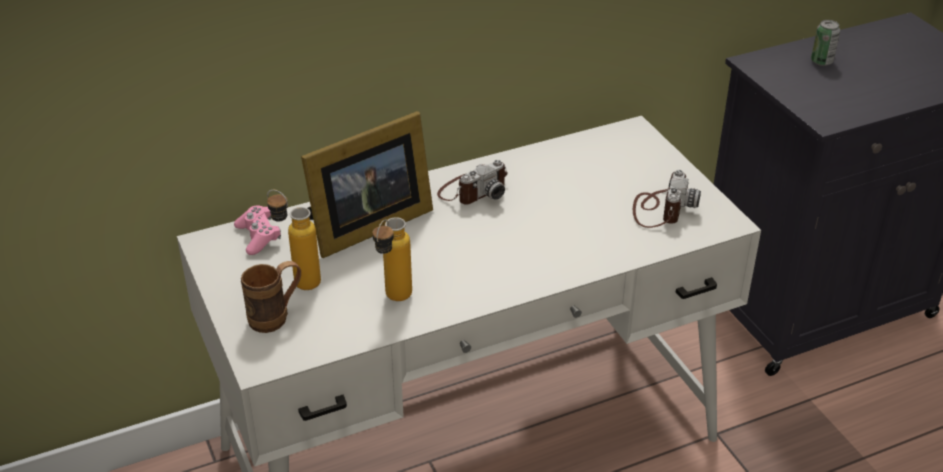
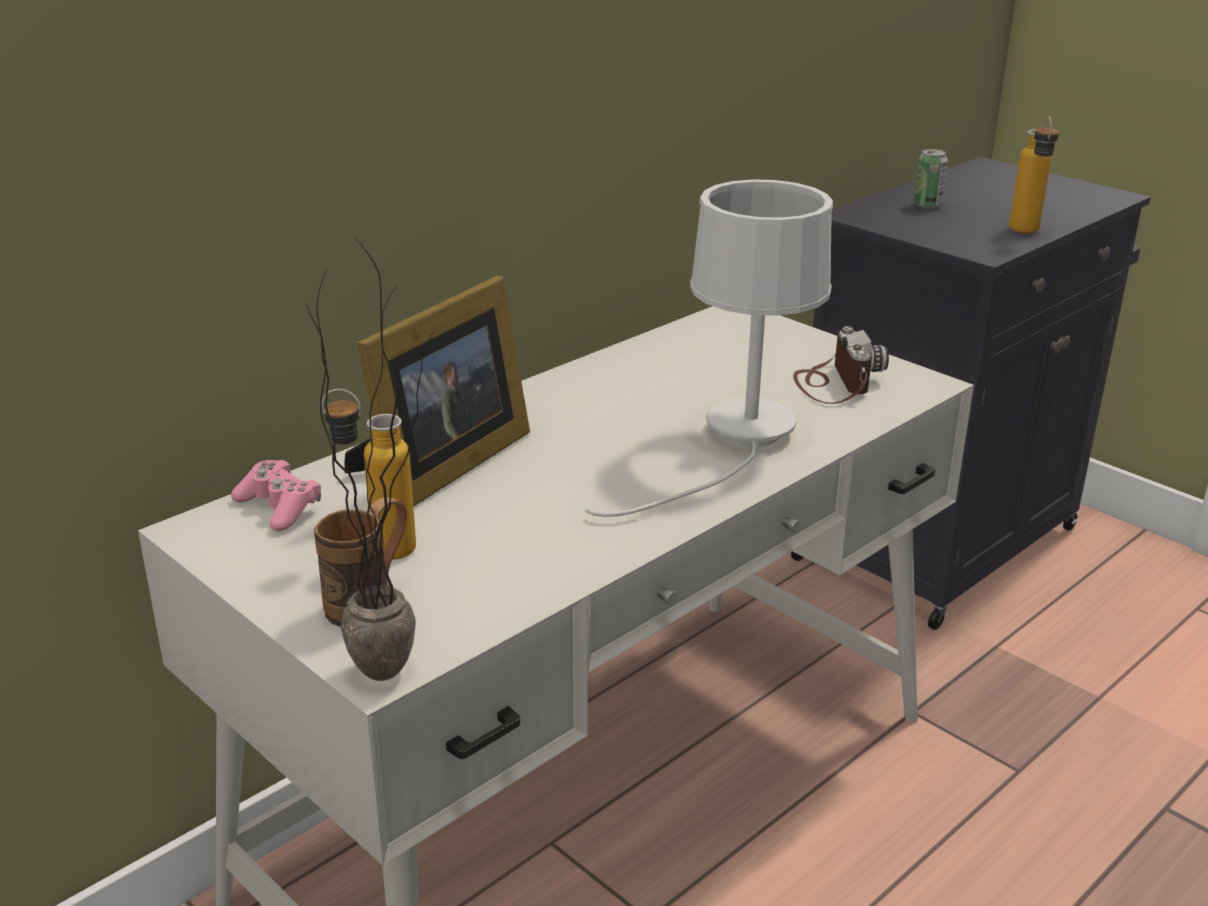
camera: 20 degrees left, 10 degrees down
(273, 360) = (401, 662): none -> potted plant
(393, 300) = (544, 546): bottle -> bottle (1026, 233)
(473, 190) = (571, 403): camera -> none
(561, 247) = (739, 444): none -> white table lamp

